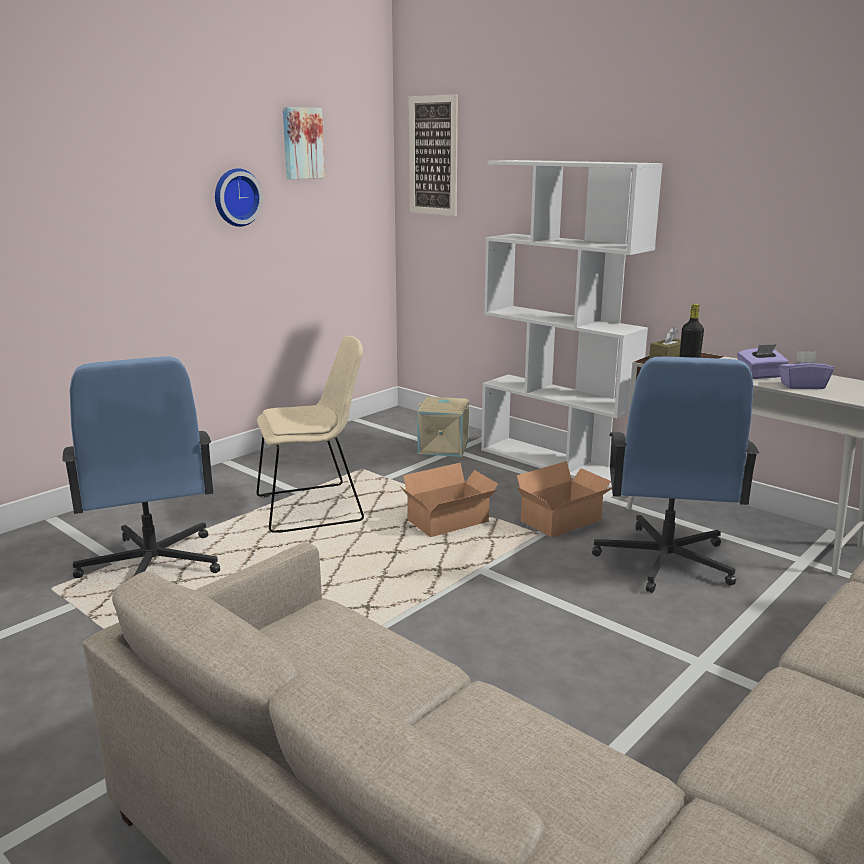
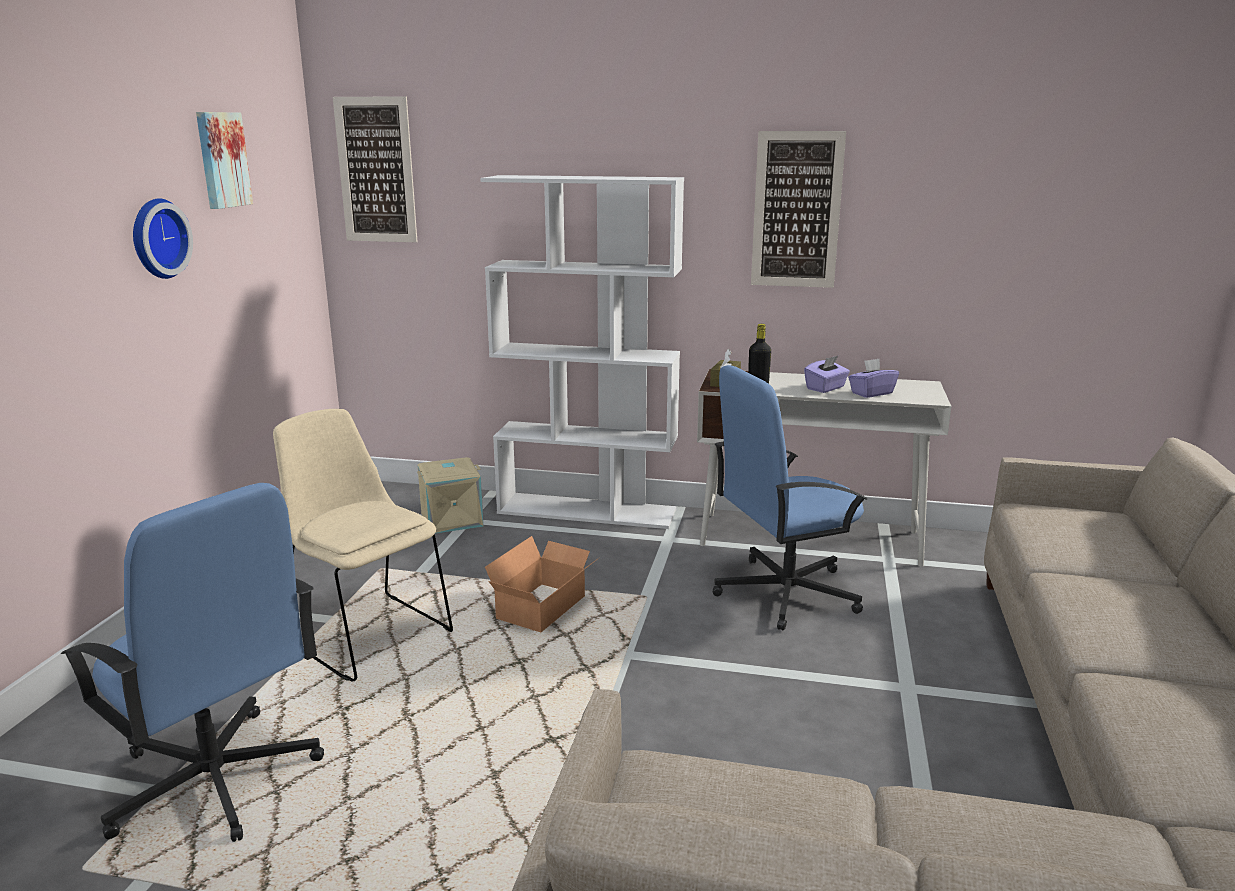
camera: 30 degrees left, 0 degrees up
(314, 508) = (367, 634): beige chair -> beige chair turned 90 degrees counterclockwise
(564, 521) = (657, 575): cardboard box -> none
(664, 561) = (784, 593): blue office chair -> blue office chair turned 90 degrees clockwise
(767, 197) = (796, 210): none -> picture

